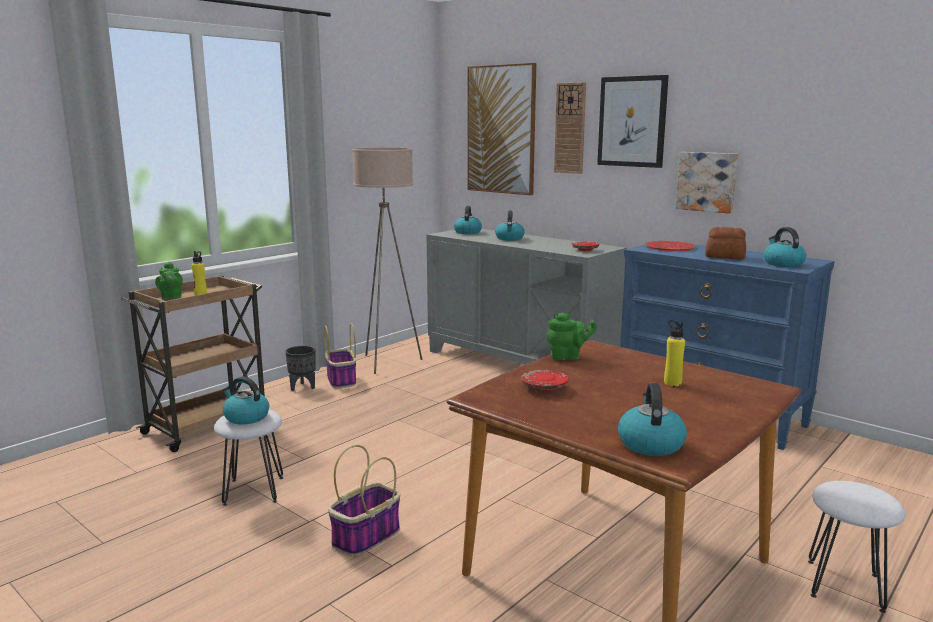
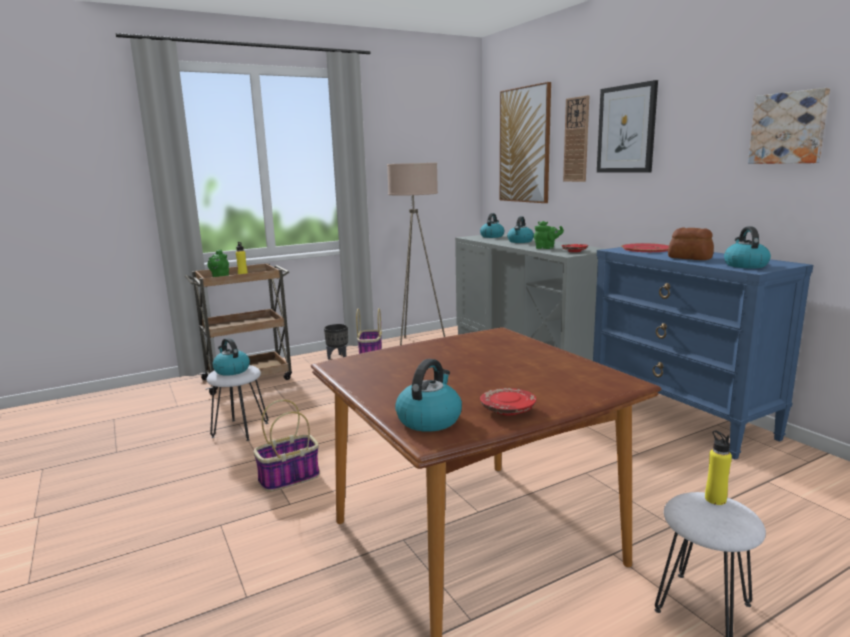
camera: 20 degrees right, 0 degrees up
(544, 388) = (402, 362): red plate -> red plate (507, 410)
(568, 357) = (460, 339): green teapot -> green teapot (546, 248)
(672, 383) = (528, 369): yellow bottle -> yellow bottle (715, 499)
(707, 181) = (691, 184): picture -> picture (788, 128)

